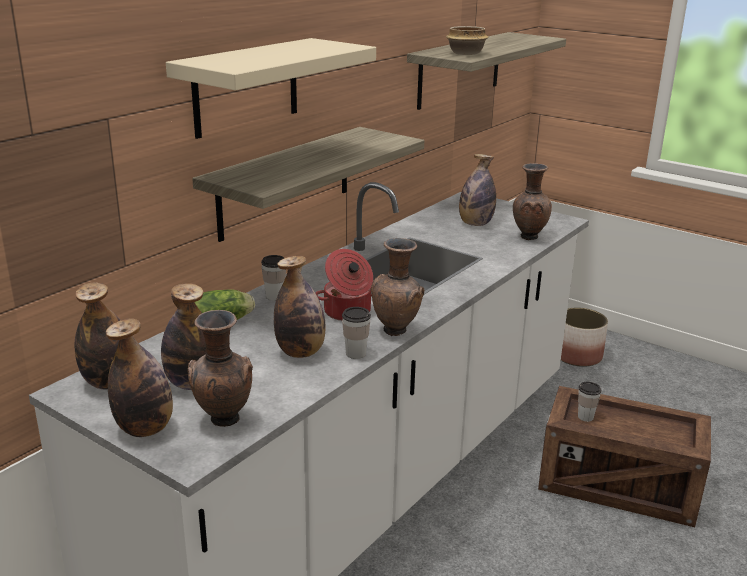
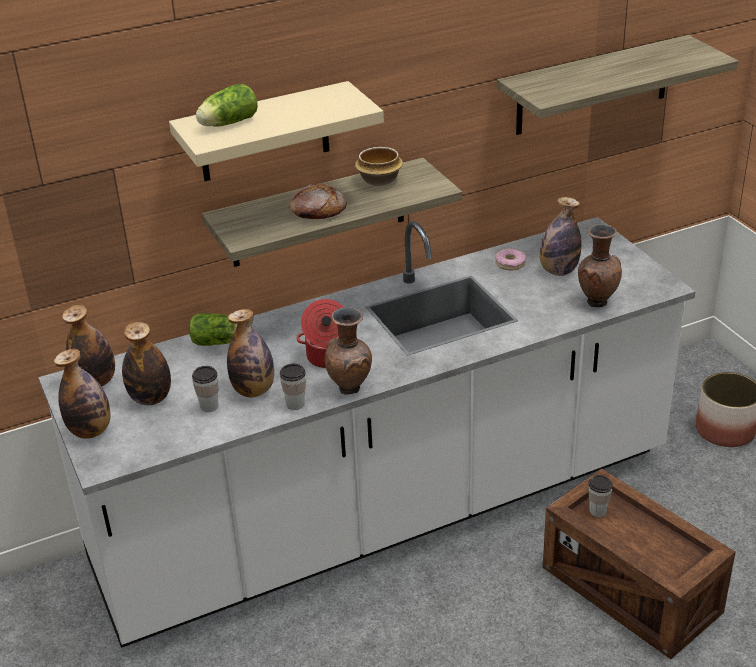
camera: 30 degrees right, 10 degrees up
(223, 421) = (146, 440): brown vase -> none
(235, 59) = (227, 124): none -> lettuce
(275, 296) = (283, 323): cup -> cup (209, 406)
(312, 163) = (317, 210): none -> bread
(432, 225) = (510, 264): none -> donut
(466, 53) = (559, 88): bowl -> bowl (379, 180)

